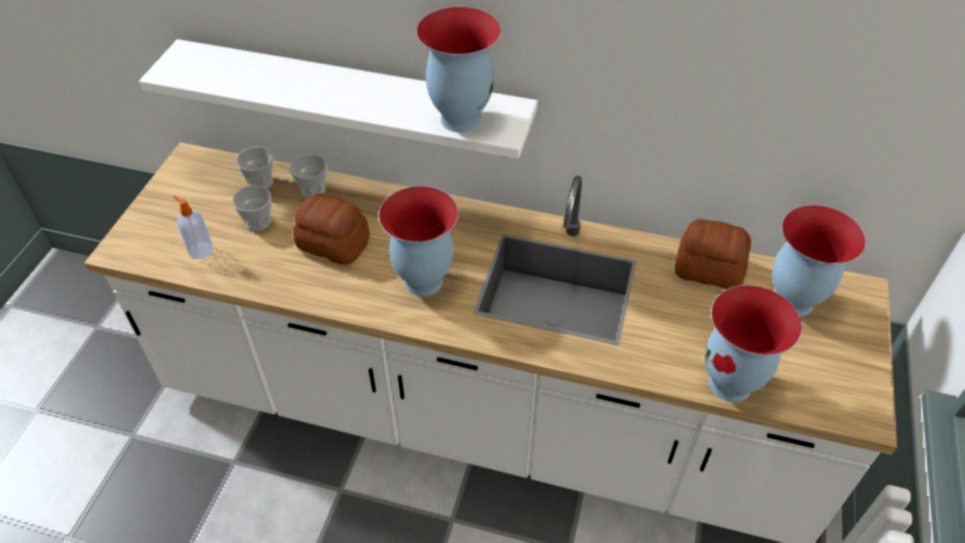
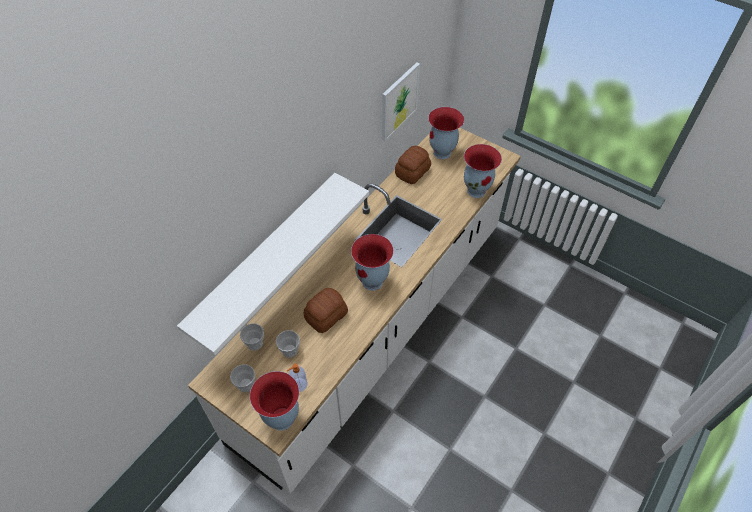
camera: 70 degrees left, 5 degrees up
(313, 190) = (276, 317): cup -> cup (246, 384)
(459, 118) = (334, 206): vase -> vase (281, 419)
(758, 117) = (399, 101): none -> picture

